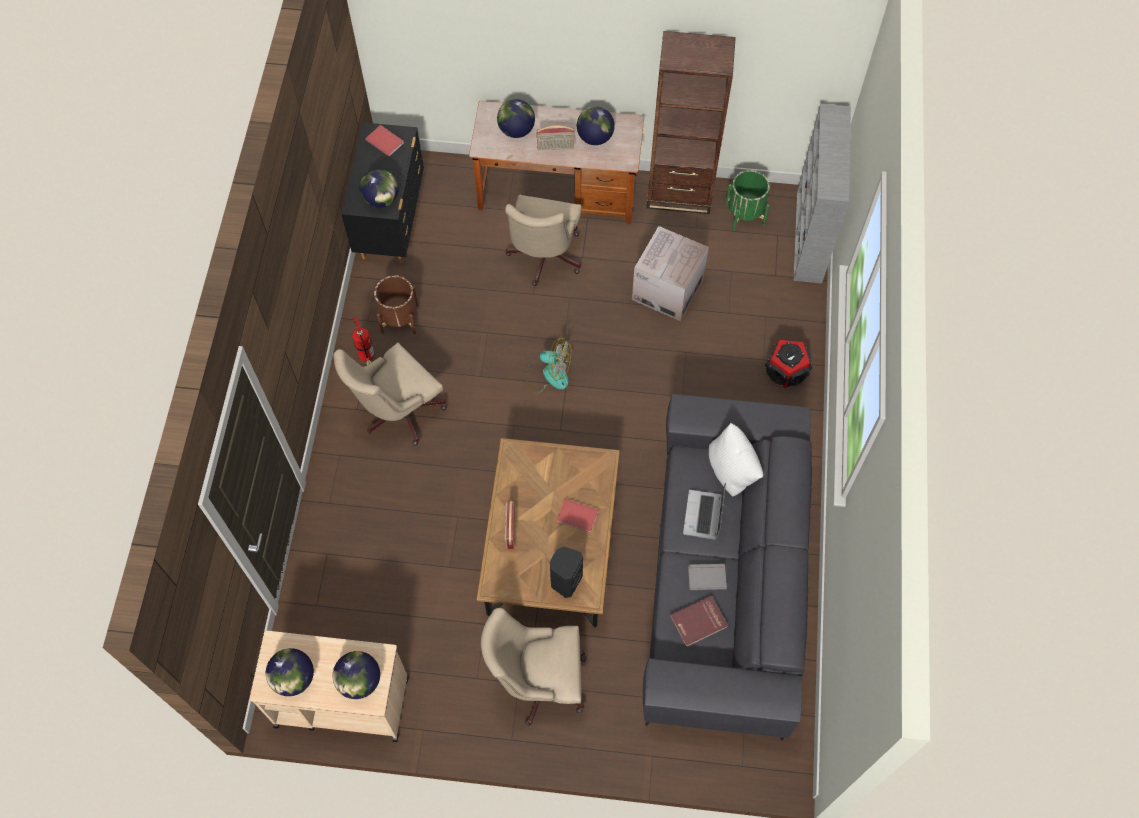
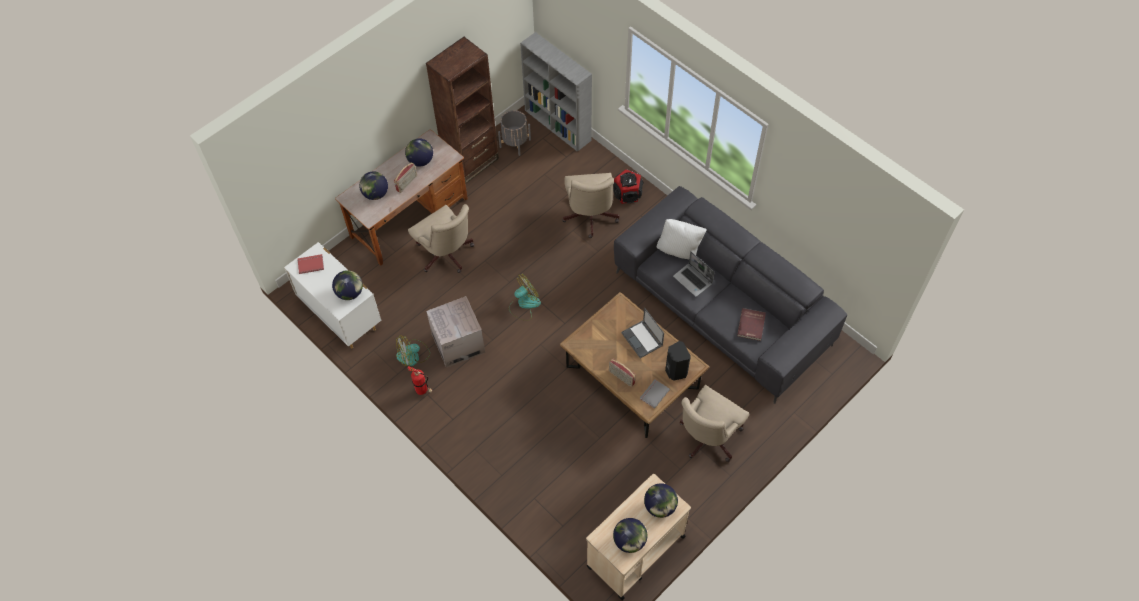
camera: 50 degrees left, 5 degrees down
(391, 221) = (341, 315): black dresser -> white dresser
(398, 412) = (476, 398): beige office chair -> beige office chair (590, 218)
(399, 319) = (413, 356): brown planter -> fan
(577, 517) = (642, 339): red book -> laptop
(667, 289) = (526, 211): cardboard box -> cardboard box (458, 343)
(706, 576) = (728, 303): grey book -> grey book (653, 394)
(744, 214) = (515, 143): green planter -> grey planter

